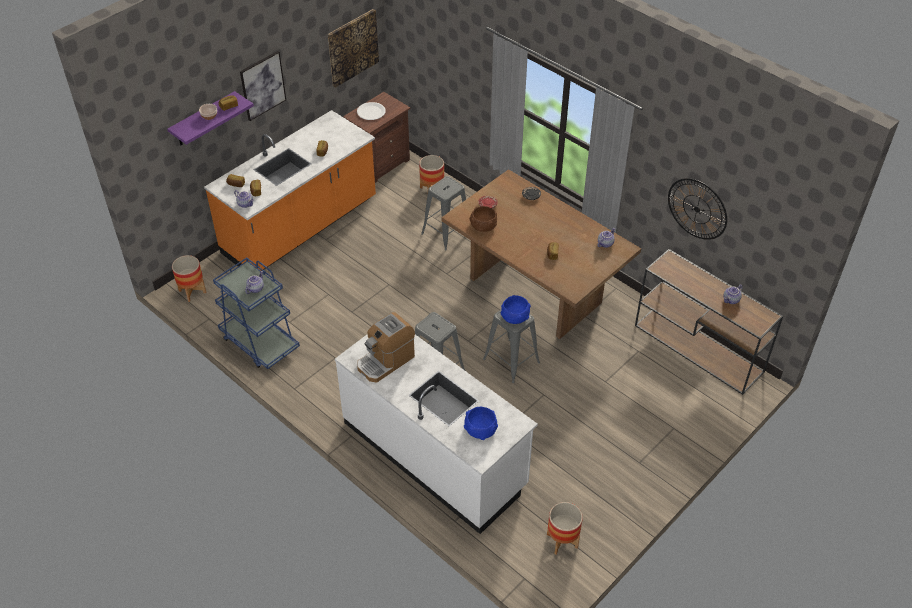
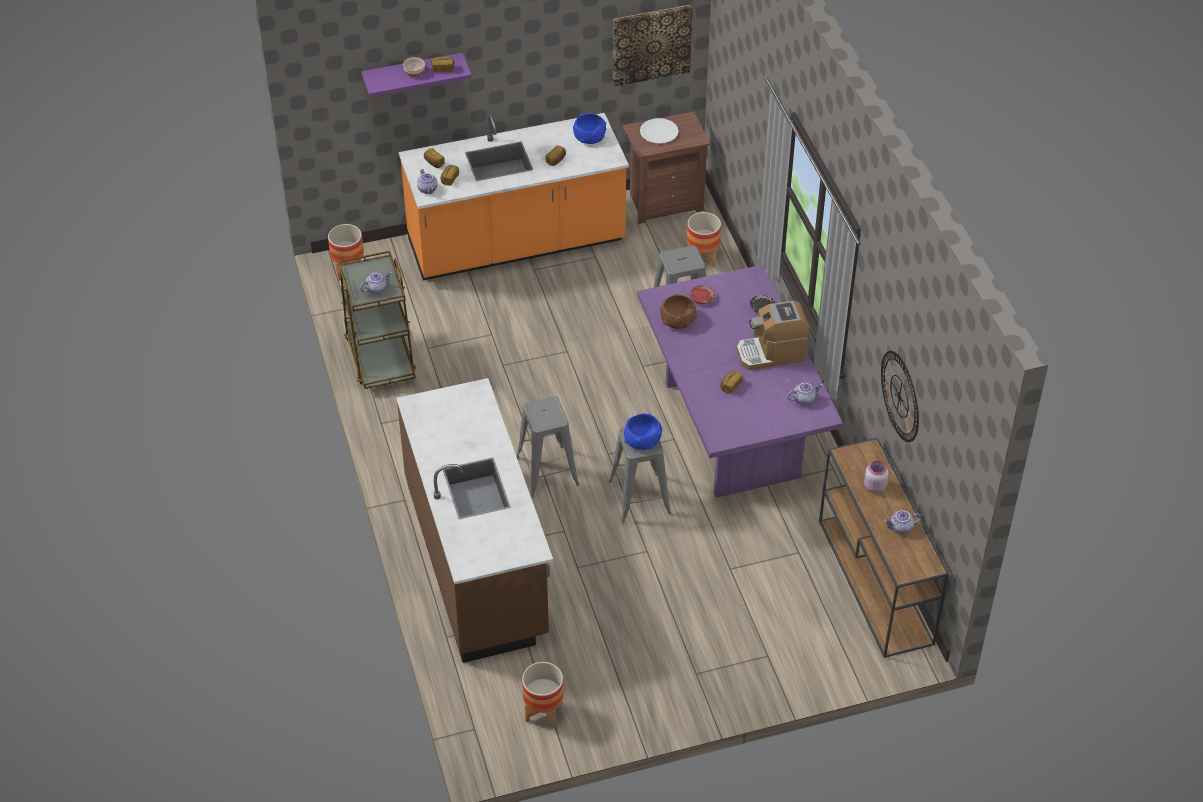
camera: 30 degrees right, 0 degrees up
(259, 342) = (380, 357): blue cart -> brown cart
(262, 85) = (504, 56): picture -> none
(385, 361) = (446, 423): coffee machine -> coffee machine (771, 353)
(435, 454) = (478, 559): white counter -> brown counter
(480, 429) = (488, 536): blue bowl -> blue bowl (589, 136)
(534, 290) = (730, 429): brown dining table -> purple dining table
(692, 280) = (874, 486): none -> pink jar

